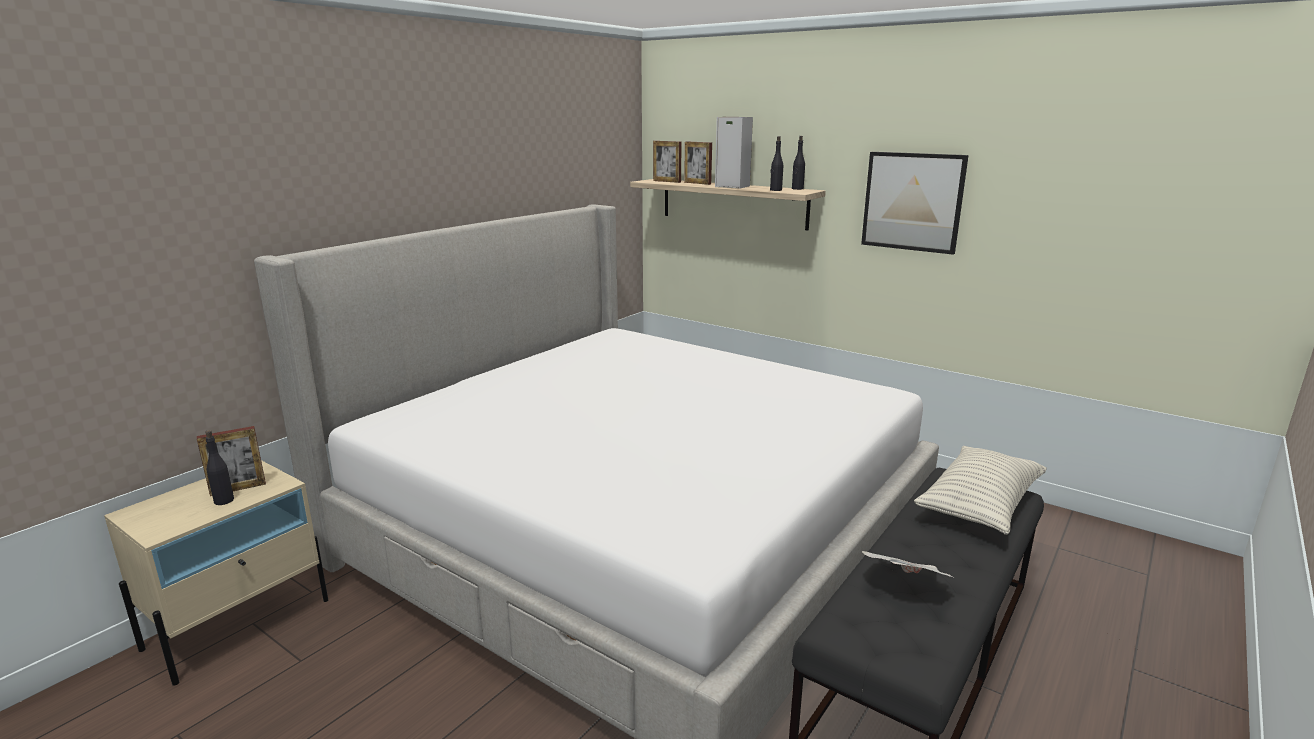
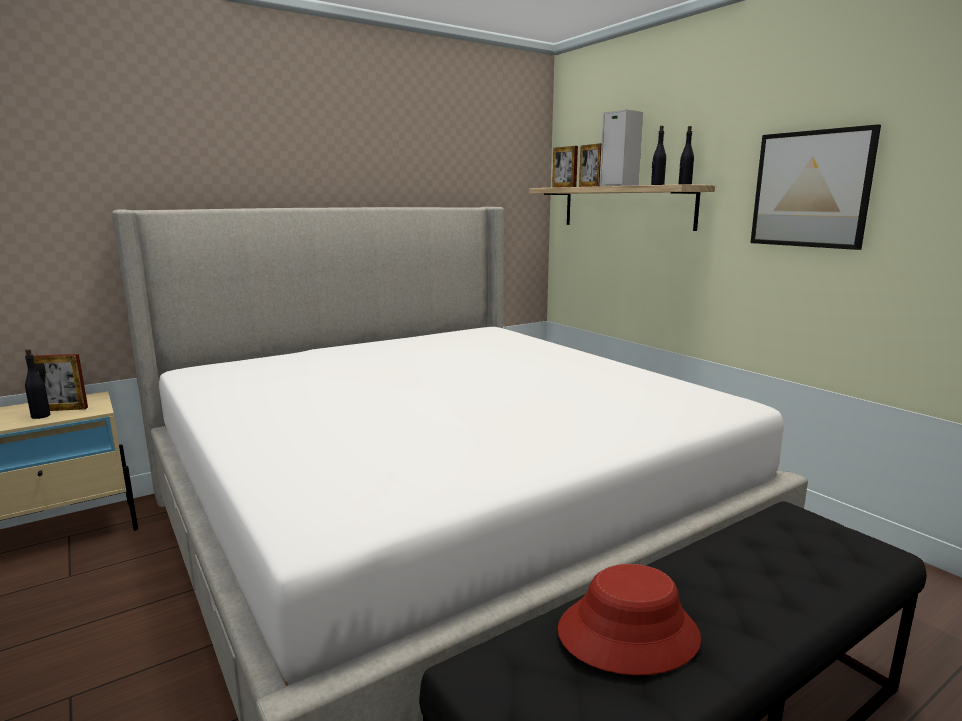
camera: 20 degrees right, 5 degrees down
(907, 584) = (628, 633): newspaper -> red hat
(979, 505) = (812, 554): pillow -> none

